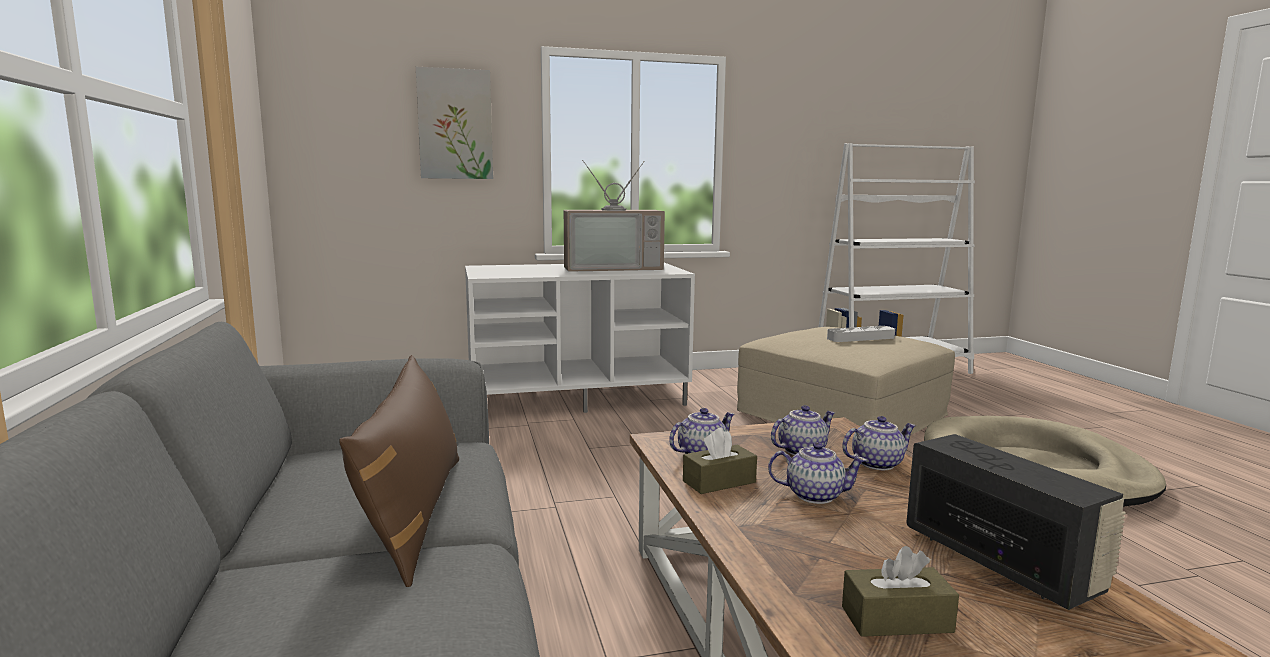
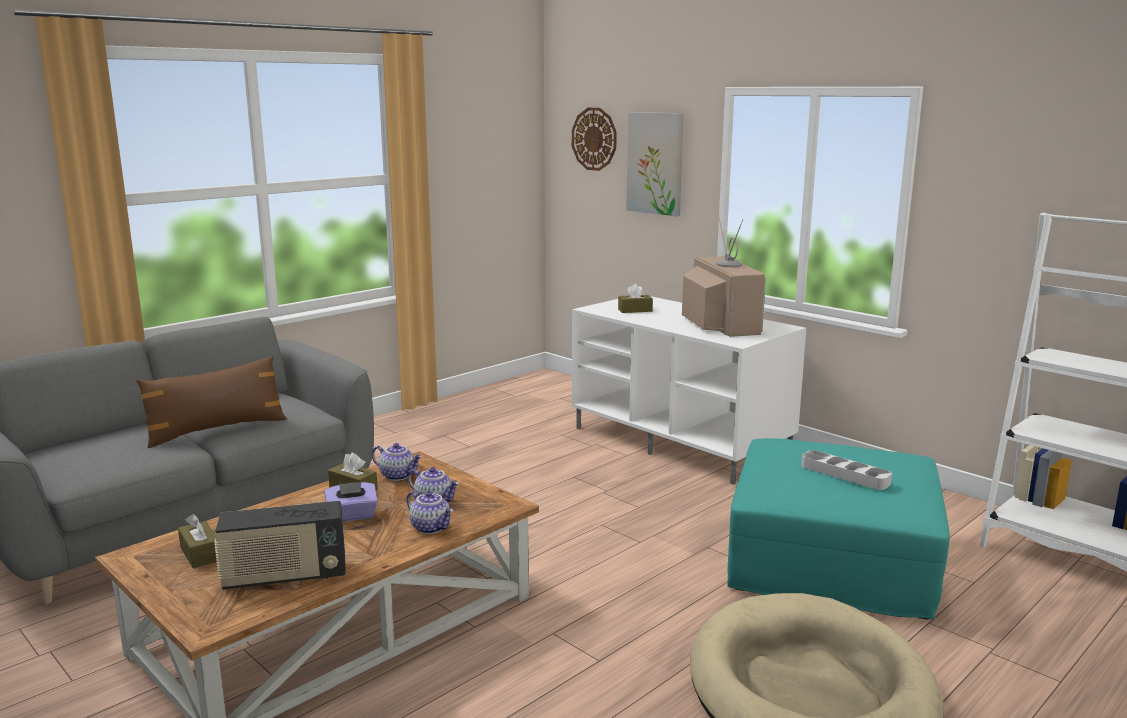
camera: 60 degrees right, 5 degrees up
(356, 98) = (594, 139): none -> wall clock
(520, 271) = (635, 310): none -> brown tissue box
(613, 268) = (718, 323): television -> television turned 150 degrees counterclockwise
(814, 495) = (352, 516): teapot -> purple tissue box
(842, 415) = (831, 560): beige ottoman -> turquoise ottoman
(1000, 561) = (285, 577): radio -> radio turned 45 degrees clockwise

